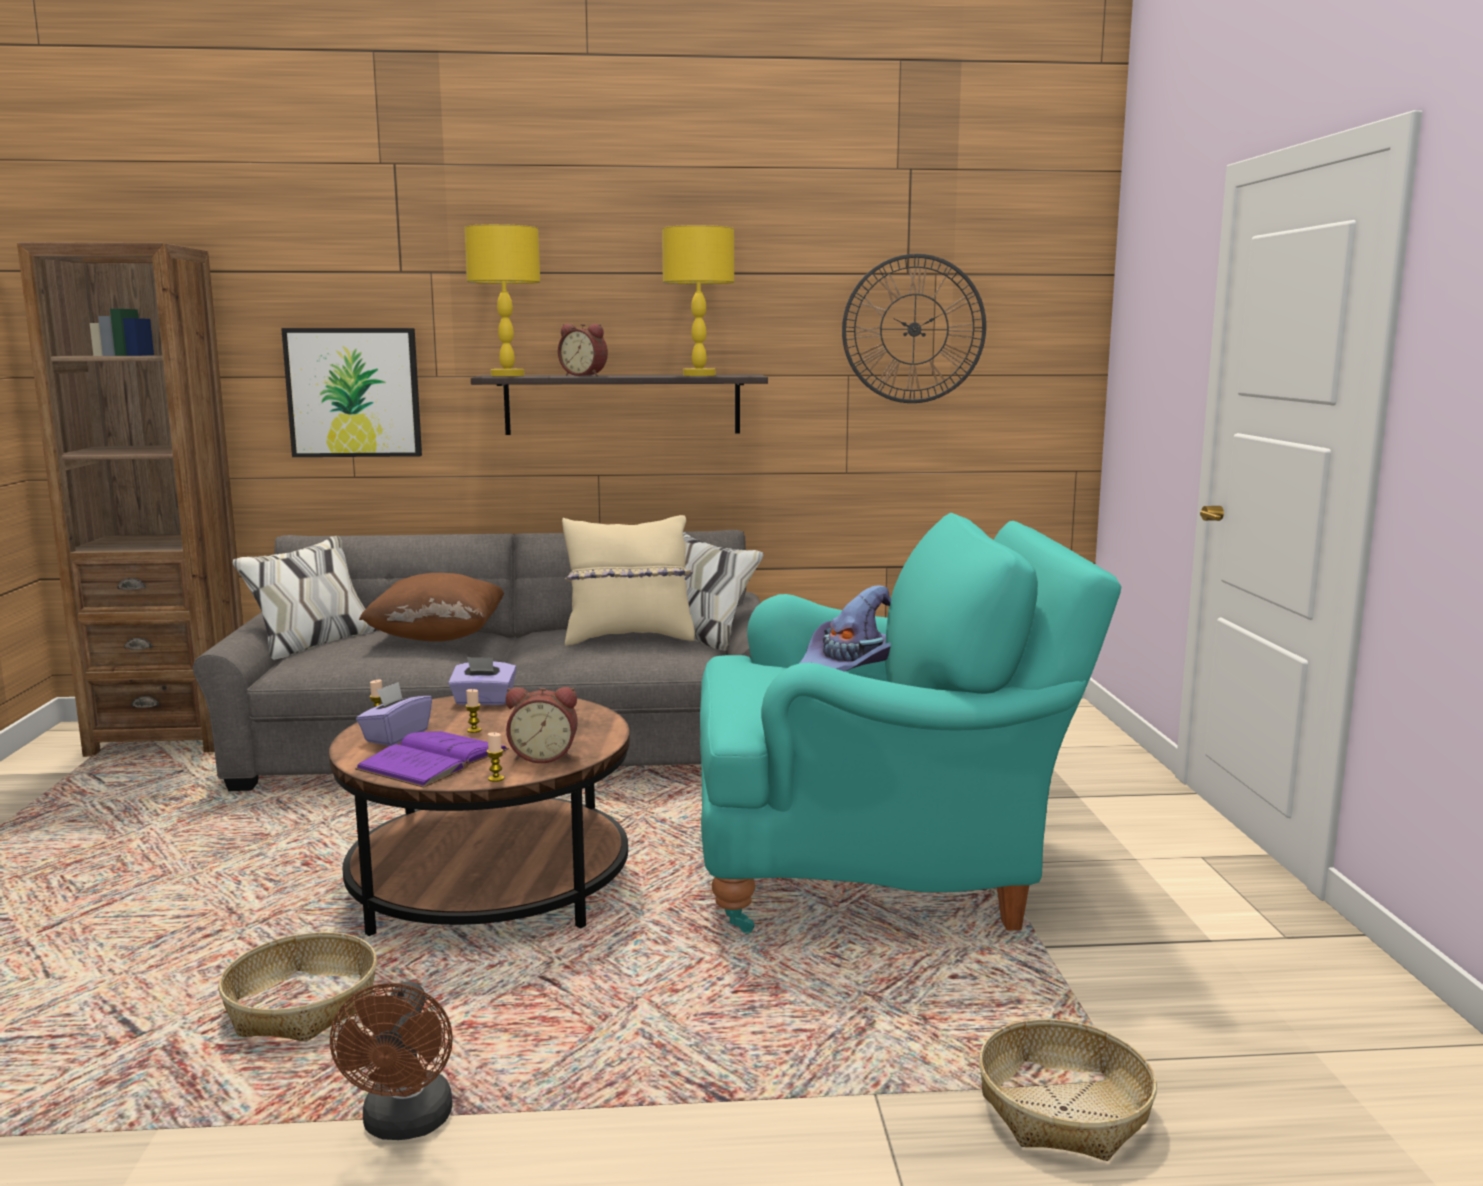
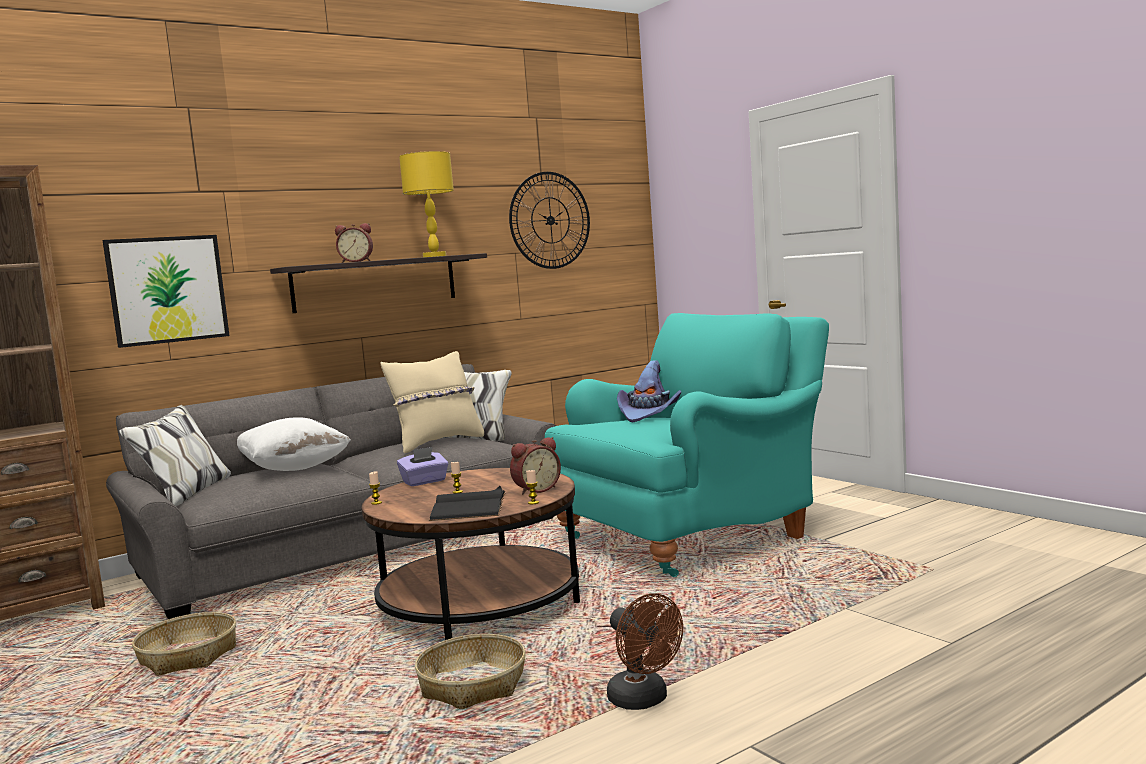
camera: 30 degrees left, 5 degrees down
(396, 736) = (412, 505): purple tissue box -> none
(433, 759) = (469, 506): purple book -> black book
(437, 637) = (293, 469): brown pillow -> white pillow
(508, 375) = (301, 265): yellow table lamp -> none
(1064, 1109) = (929, 586): basket -> basket (189, 656)

